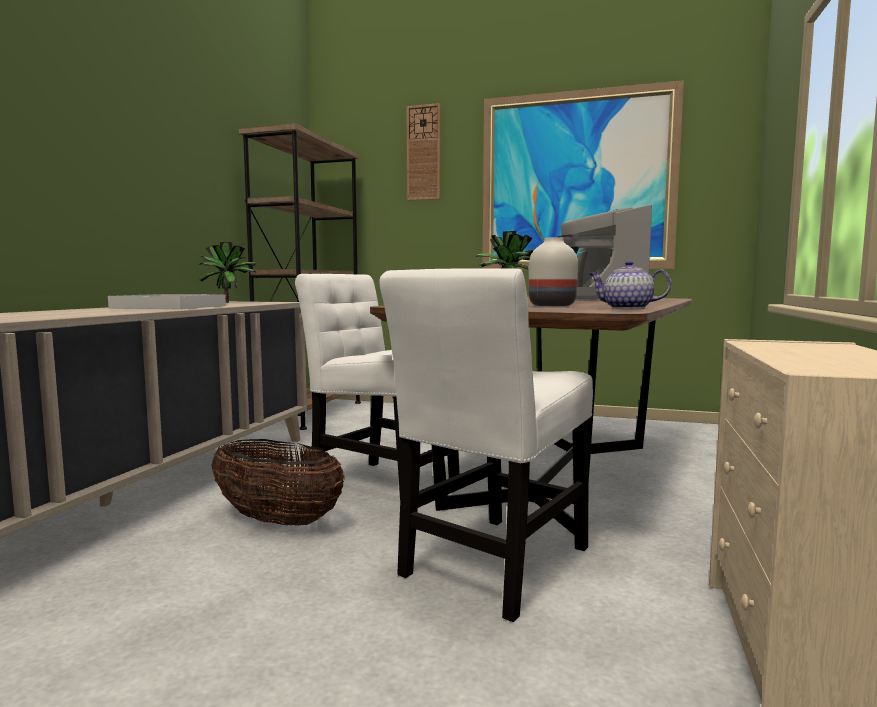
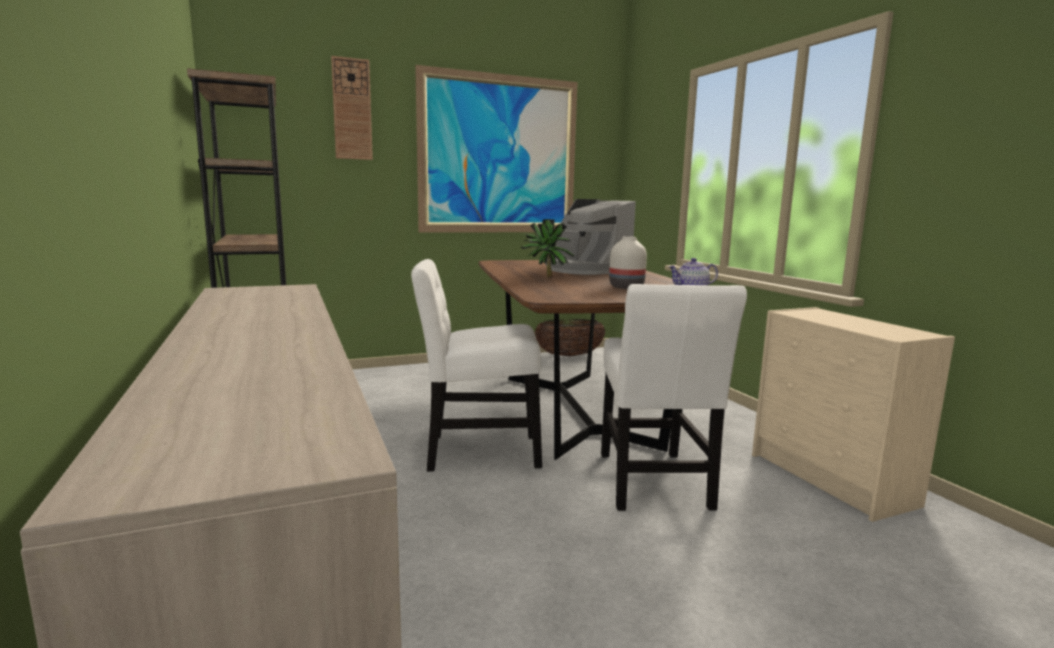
camera: 40 degrees left, 5 degrees up
(170, 307) = (267, 314): white tray -> none
(230, 302) = (249, 293): potted plant -> none
(277, 520) = (462, 507): basket -> basket (569, 355)

